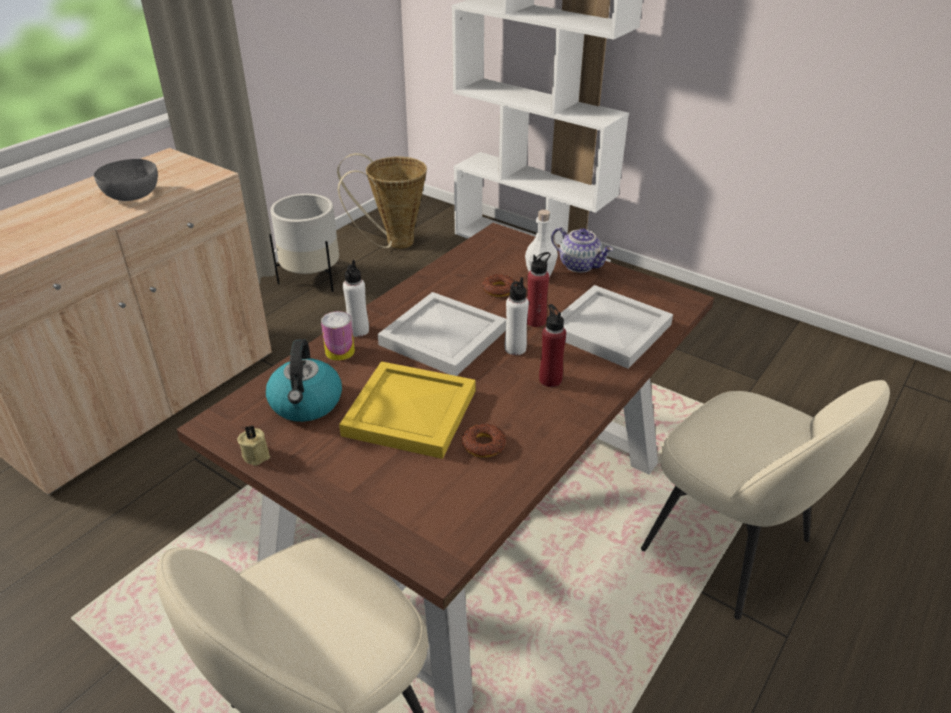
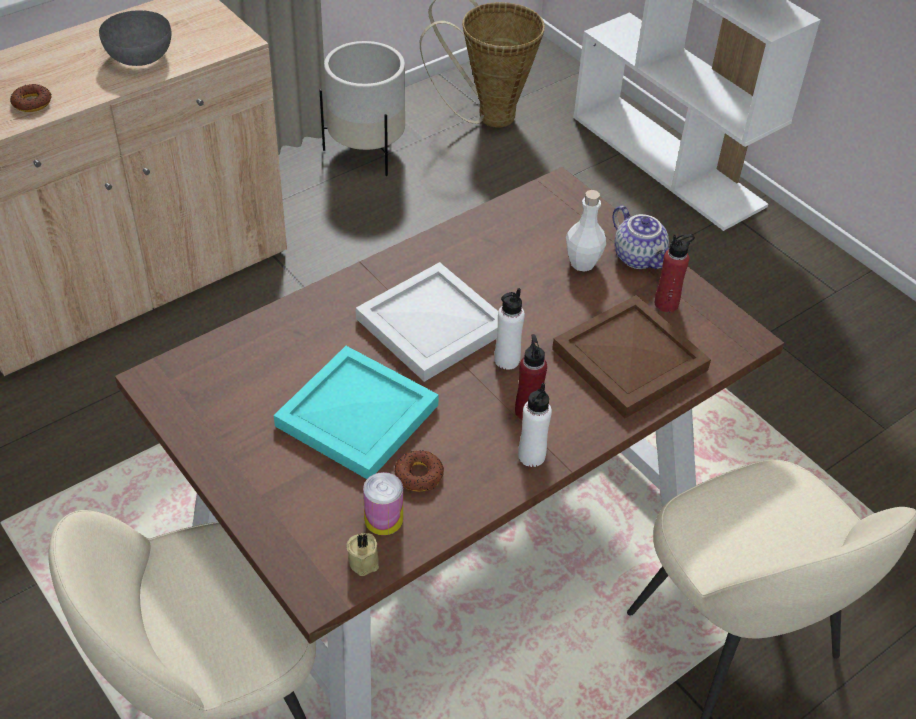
camera: 15 degrees right, 10 degrees up
(256, 454) = (184, 427): beige candle -> beige candle (364, 560)
(306, 403) = (253, 377): kettle -> none
(340, 351) = (311, 318): can -> can (383, 519)
(358, 330) = (341, 294): white bottle -> white bottle (531, 456)
(412, 412) = (360, 415): yellow tray -> turquoise tray
(499, 289) = (524, 271): donut -> donut (32, 102)
(535, 321) = (547, 327): red bottle -> red bottle (666, 303)
(610, 331) = (629, 361): white tray -> brown tray

